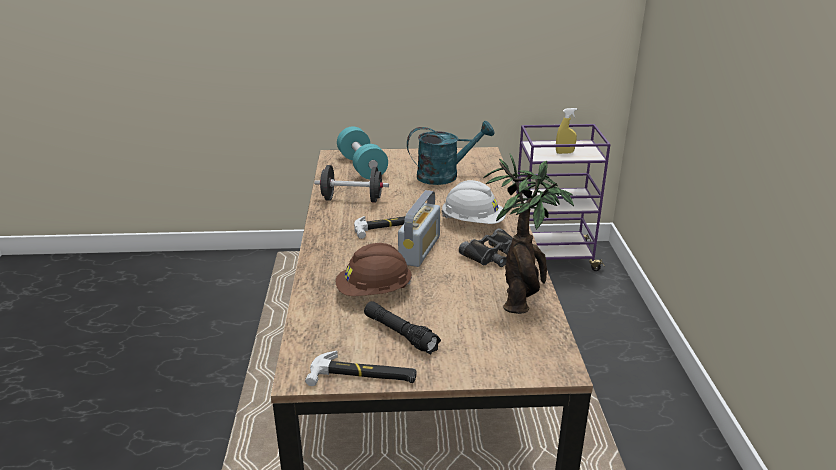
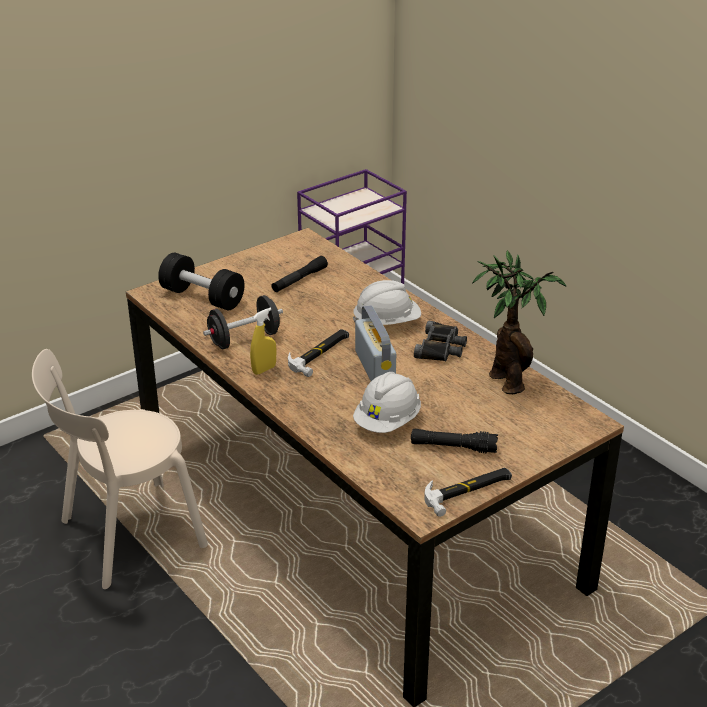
camera: 35 degrees left, 5 degrees up
(252, 333) = (126, 536): none -> beige chair
(362, 167) = (202, 297): turquoise dumbbell -> black dumbbell
(374, 292) = (388, 422): brown hard hat -> white hard hat
(445, 175) = (299, 280): turquoise watering can -> black flashlight
(564, 152) = (357, 211): yellow spray bottle -> yellow spray bottle (264, 369)

